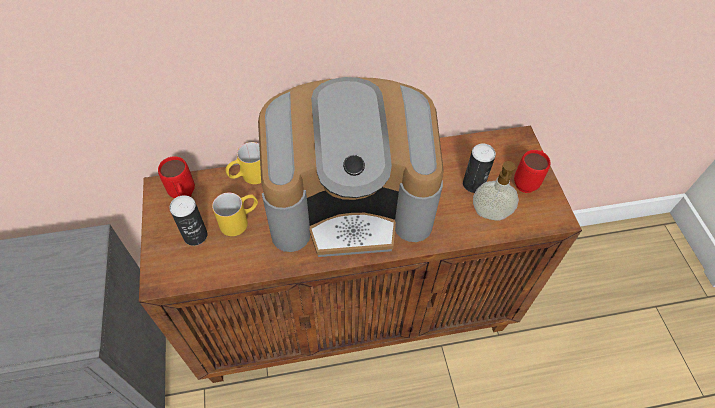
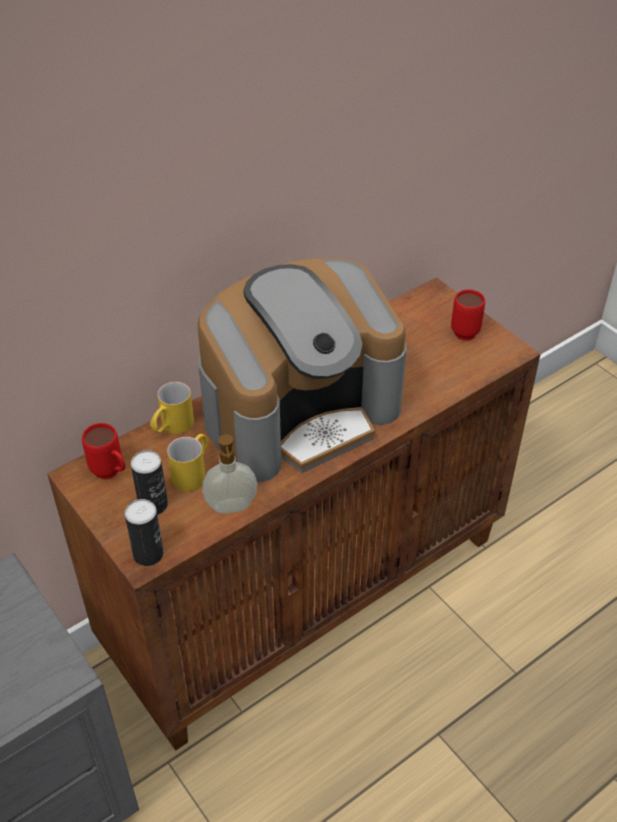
camera: 25 degrees left, 10 degrees down
(473, 184) = (414, 350): can -> can (148, 554)
(490, 214) = (447, 371): soap dispenser -> soap dispenser (231, 507)

